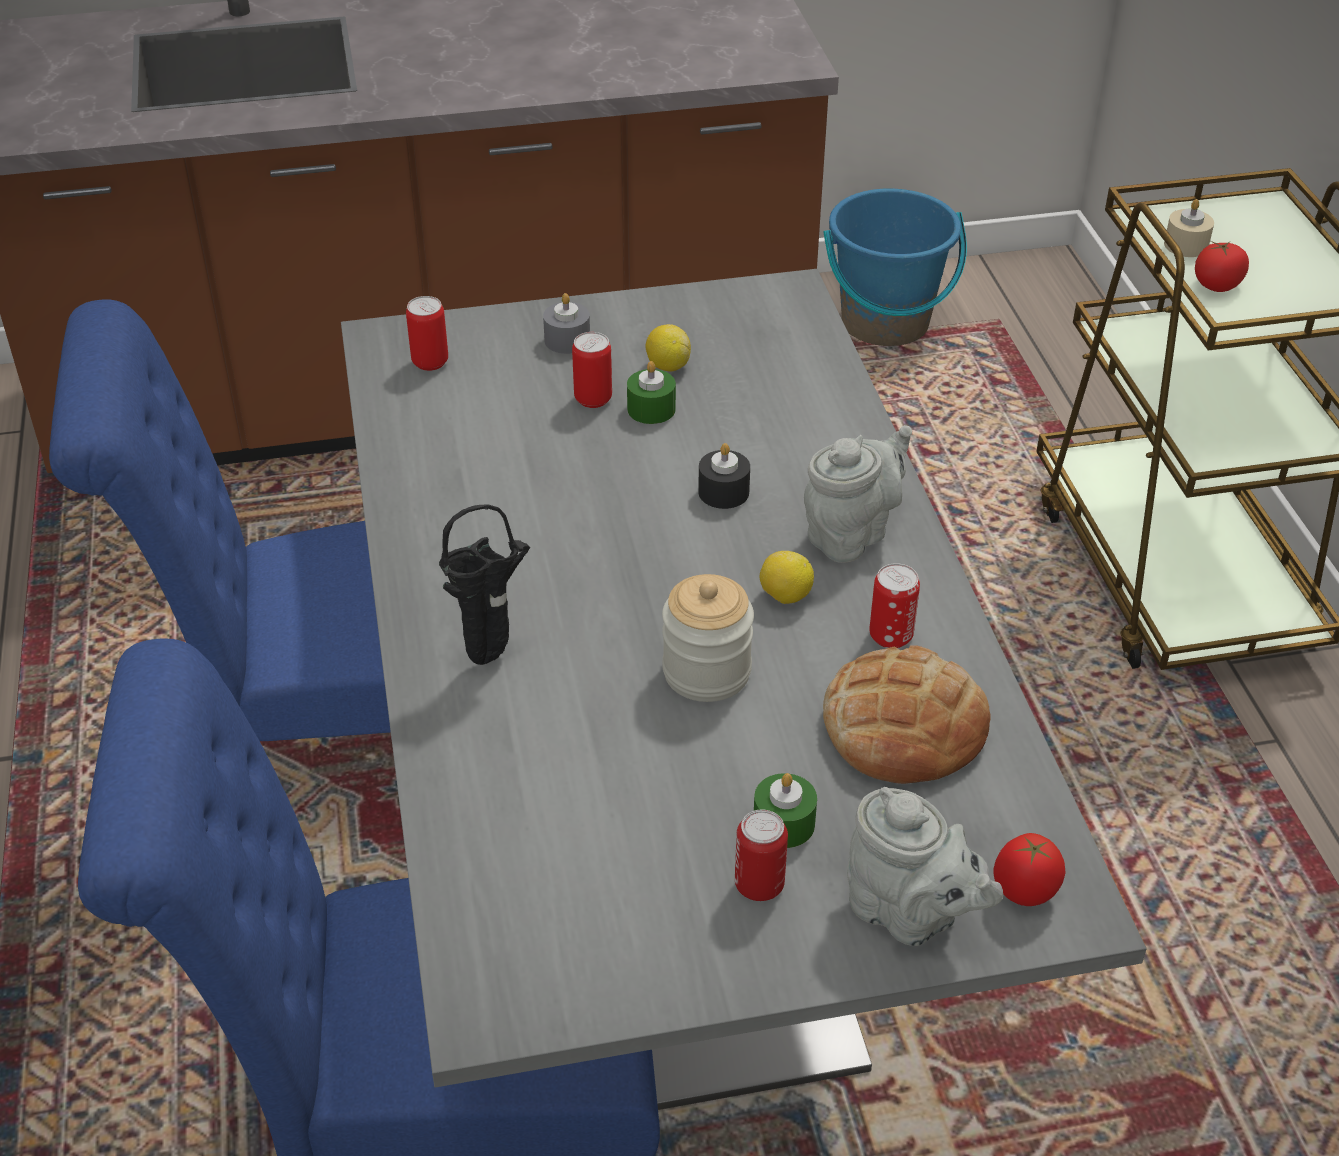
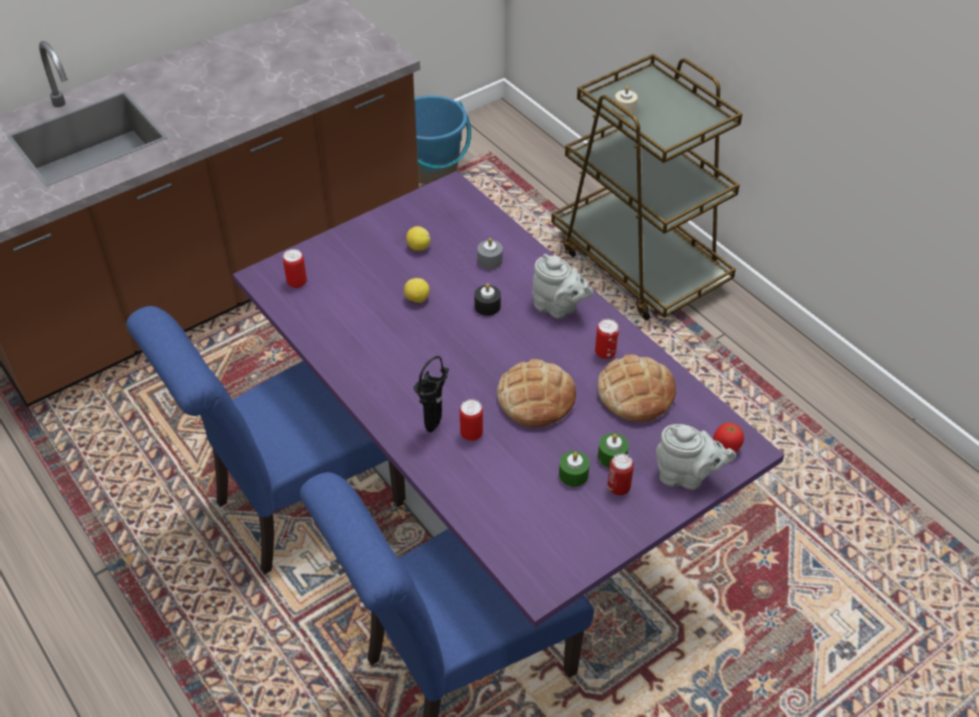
camera: 25 degrees left, 5 degrees up
(567, 340) = (359, 248): grey candle -> grey candle (490, 260)
(593, 399) = (393, 277): can -> can (471, 434)
(651, 409) = (425, 273): green candle -> green candle (573, 474)
(668, 881) = (489, 503): grey dining table -> purple dining table
(706, 672) = (536, 398): jar -> bread
(785, 596) = (547, 349): lemon -> lemon (417, 299)
(851, 533) = (558, 308): grey teapot -> grey teapot turned 105 degrees clockwise
(1216, 285) = (650, 127): tomato -> none

